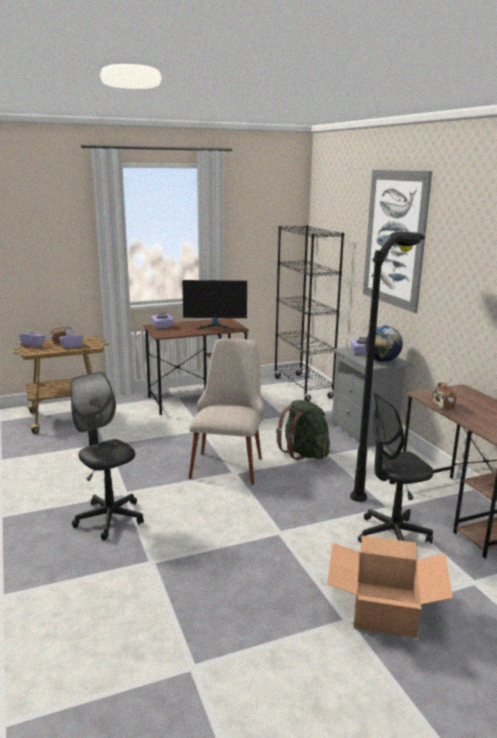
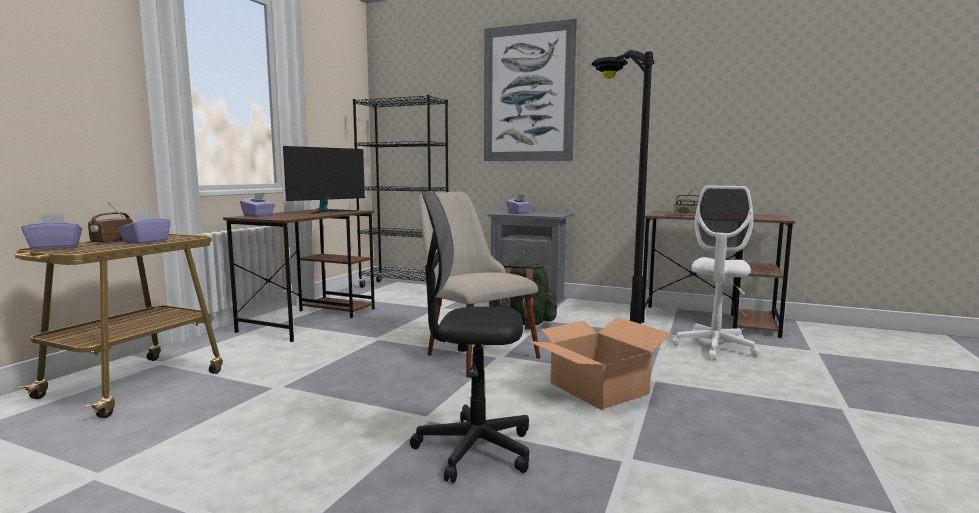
camera: 45 degrees left, 10 degrees down
(382, 361) = (550, 214): globe -> none
(383, 609) = (834, 389): cardboard box -> cardboard box (598, 389)
(392, 536) = (714, 348): black office chair -> white office chair

